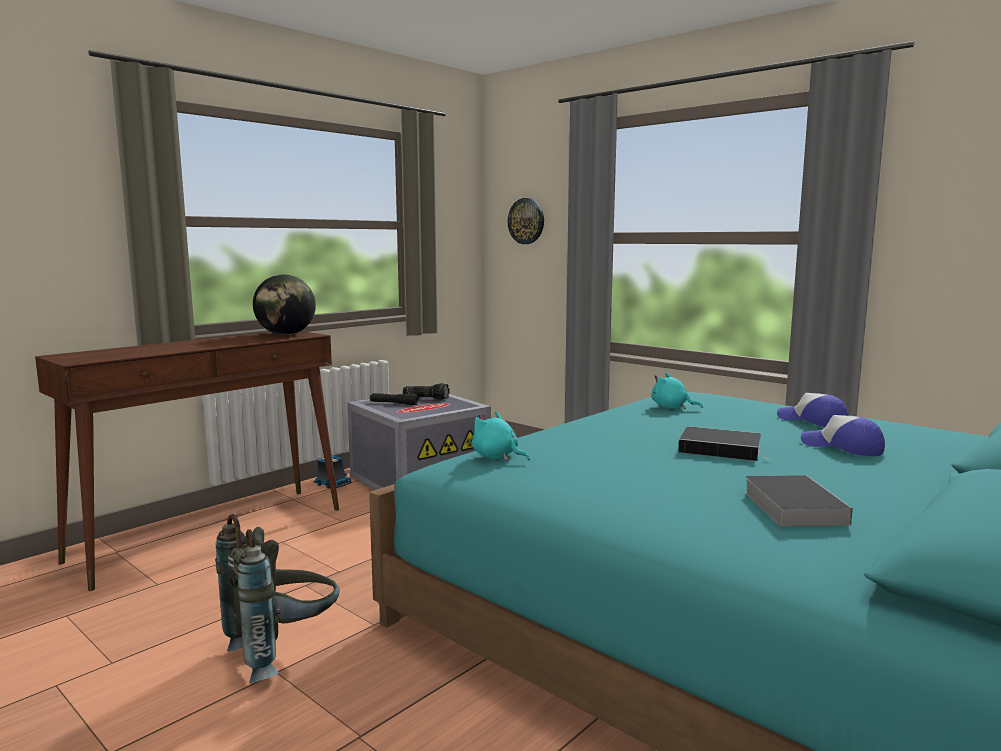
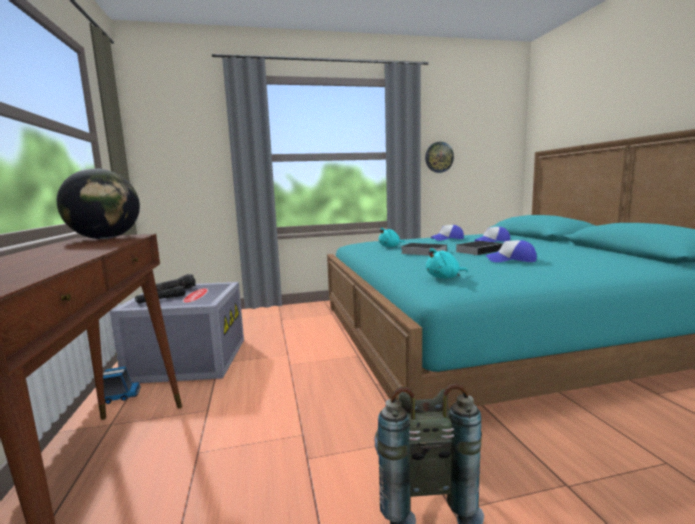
camera: 55 degrees left, 0 degrees up
(526, 221) = (179, 146): wall clock -> wall clock (439, 157)
(665, 473) = (511, 260): none -> cap
(791, 506) = (573, 256): book -> book (422, 252)

